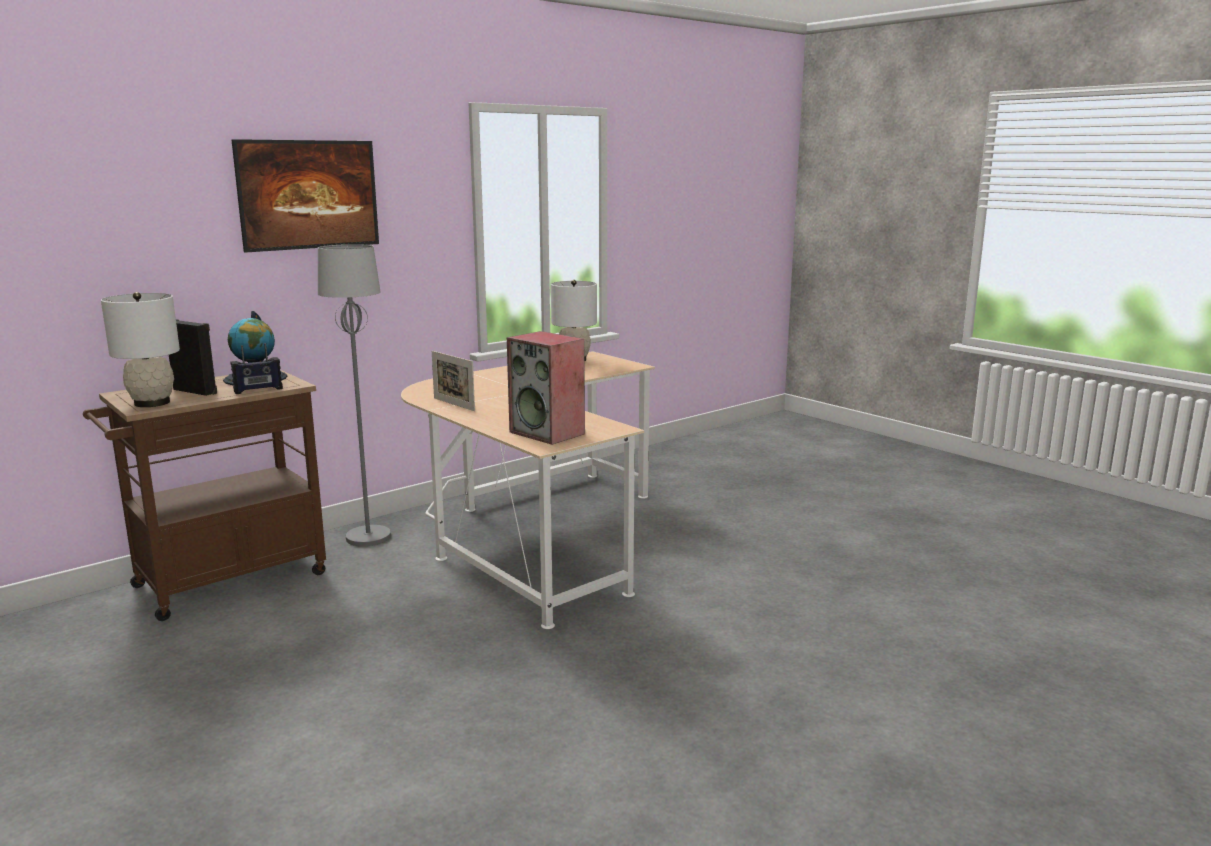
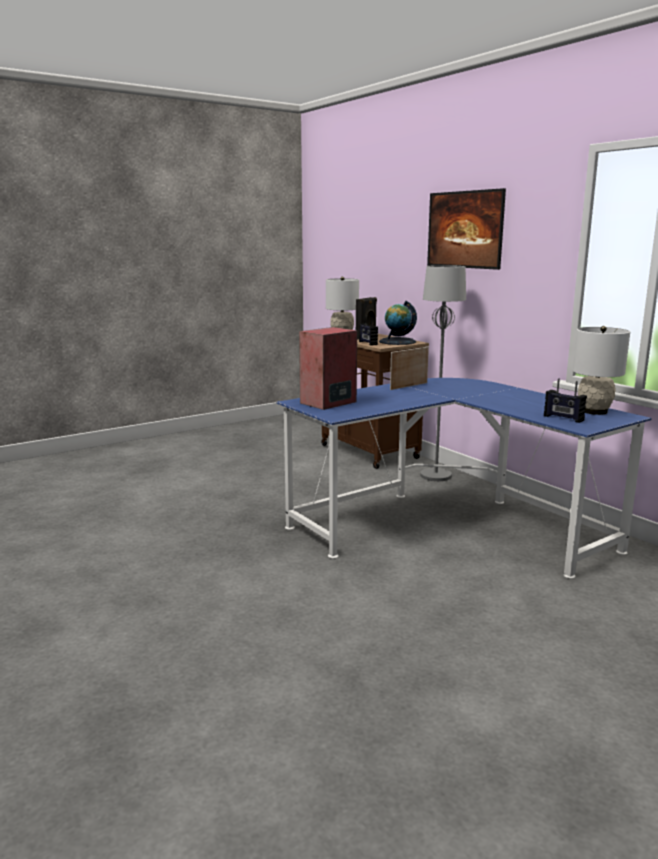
camera: 95 degrees right, 0 degrees up
(532, 535) = (448, 524): beige desk -> blue desk
(602, 368) = (563, 418): none -> radio

